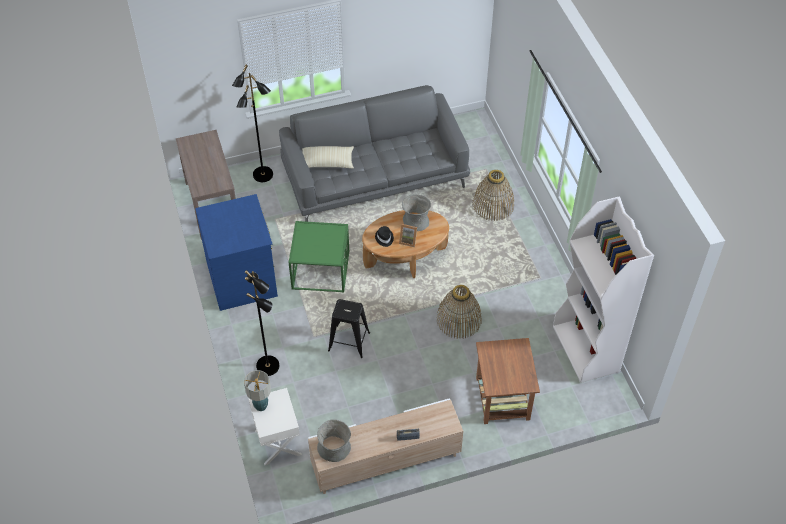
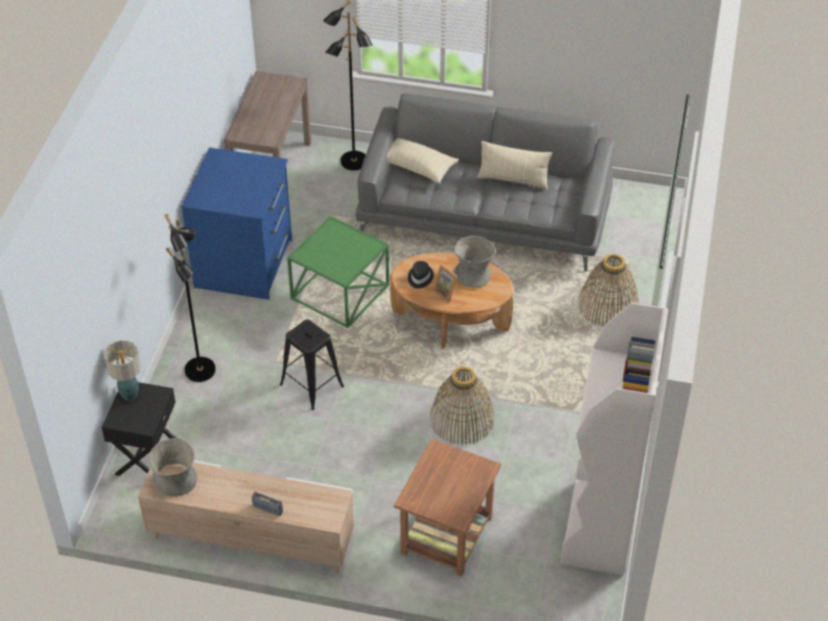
camera: 30 degrees right, 5 degrees down
(277, 443) = (147, 457): white nightstand -> black nightstand
(394, 146) = (513, 180): none -> beige pillow

